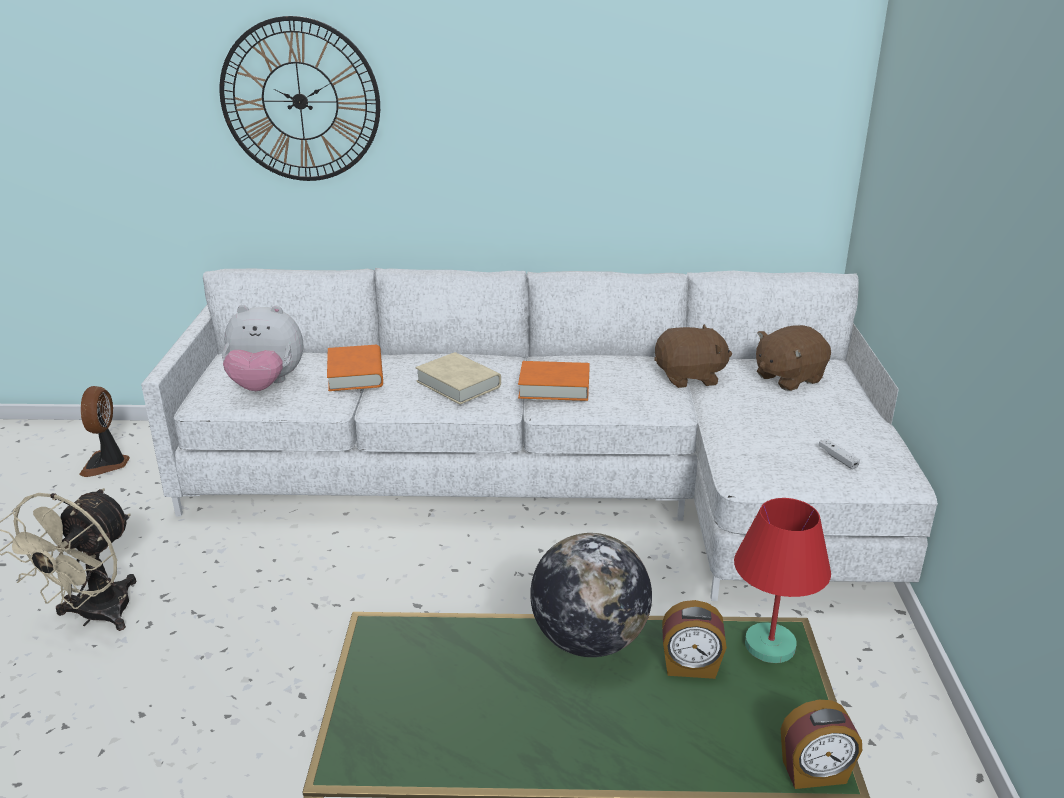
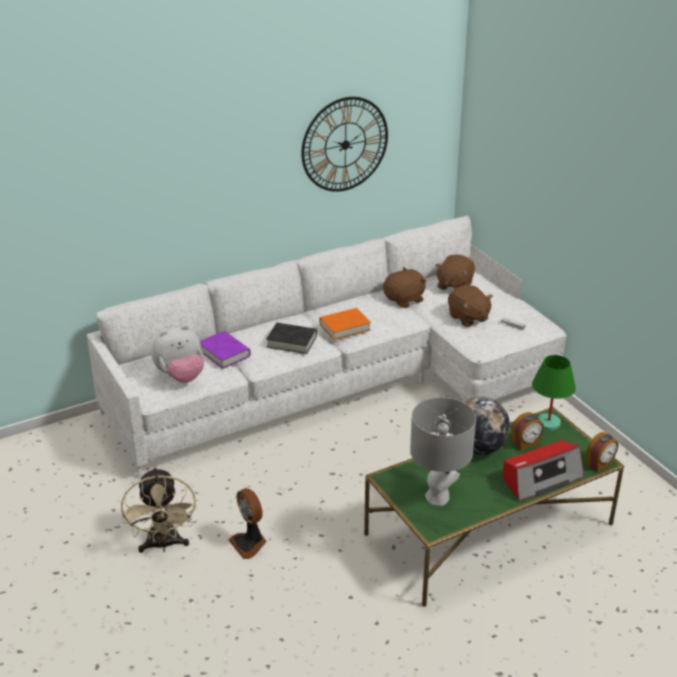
camera: 30 degrees left, 5 degrees up
(107, 464) = (49, 464): fan -> fan (249, 543)
(300, 101) = (146, 188): wall clock -> wall clock (345, 144)
(355, 374) = (224, 353): orange book -> purple book
(425, 701) = (438, 496): none -> grey table lamp
(458, 384) = (291, 341): beige book -> black book
(656, 750) = (541, 478): none -> radio
(768, 426) = (468, 318): none -> brown plush toy
(769, 646) = (548, 423): red table lamp -> green table lamp

